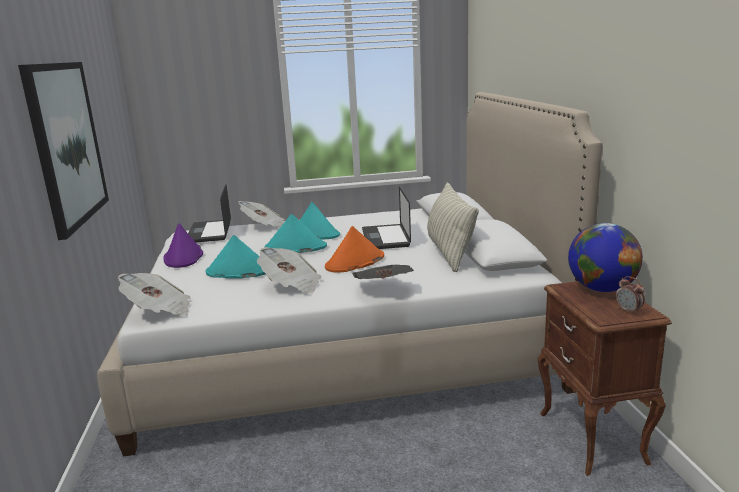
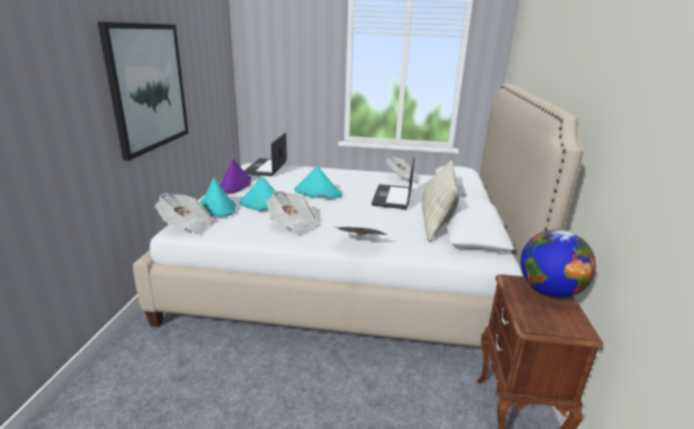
camera: 15 degrees right, 5 degrees up
(264, 227) = (308, 170): newspaper -> newspaper (402, 179)
(315, 233) = (341, 183): turquoise hat -> turquoise hat (217, 207)
(355, 262) = (354, 214): orange hat -> none
(628, 311) = (562, 323): alarm clock -> none

